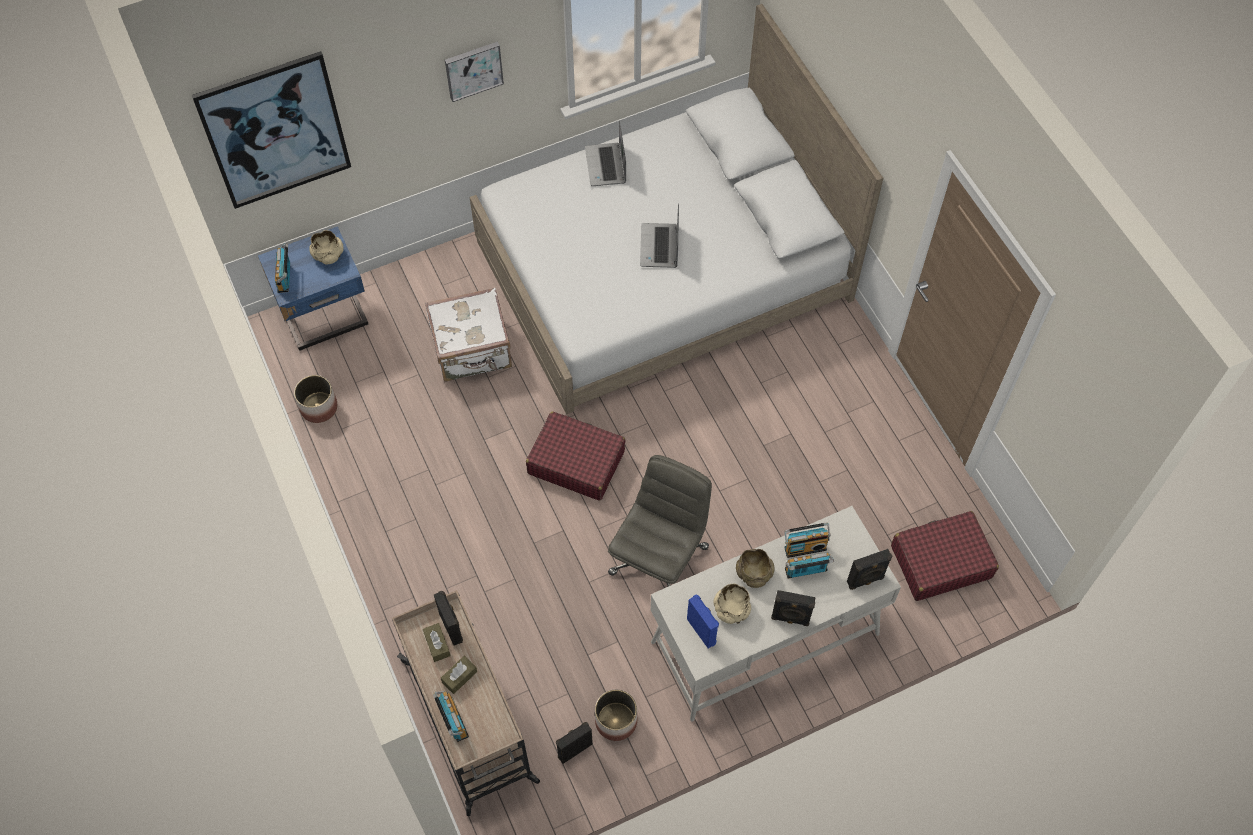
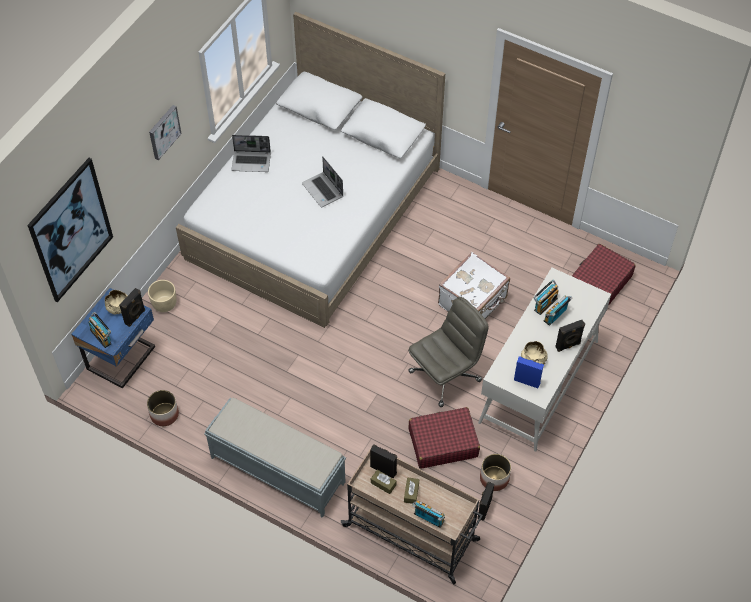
camera: 35 degrees left, 5 degrees down
(384, 547) = (277, 469): none -> grey bench
(416, 280) = (164, 304): none -> beige planter
(472, 351) = (235, 324): white suitcase -> white suitcase (473, 302)
(576, 462) = (353, 351): red suitcase -> red suitcase (442, 443)
(606, 166) = (252, 161): laptop -> laptop turned 45 degrees counterclockwise
(659, 558) = (445, 375): grey office chair -> grey office chair turned 60 degrees clockwise
(754, 573) = (529, 334): beige bowl -> none
(865, 580) = (590, 301): black speaker -> black speaker (135, 317)

